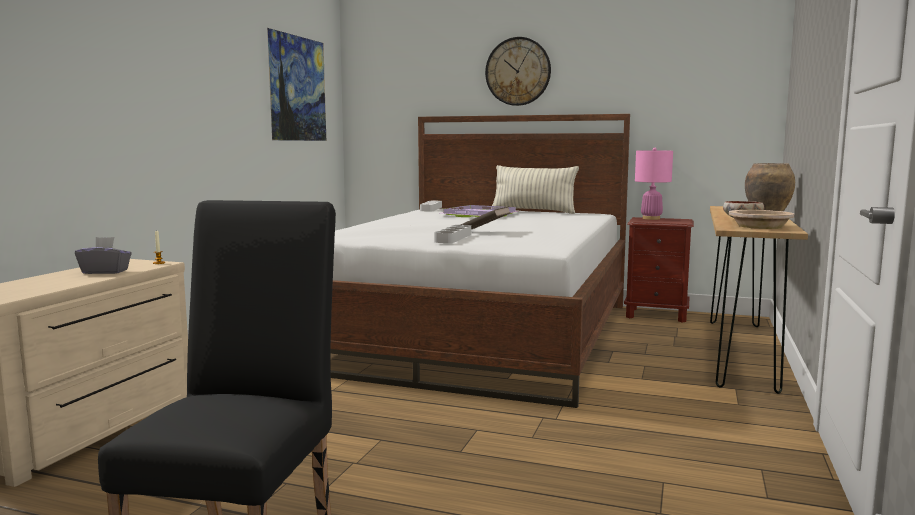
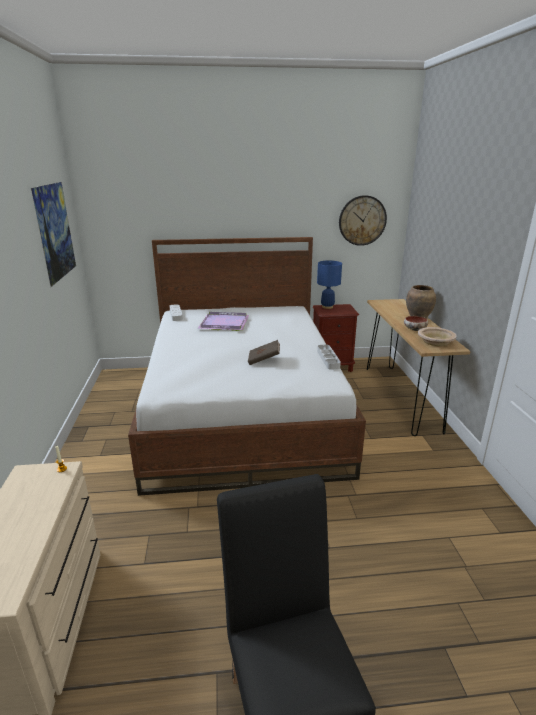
camera: 25 degrees left, 15 degrees up
(105, 272) = (34, 502): grey tissue box -> none
(453, 238) = (258, 378): grey tray -> grey tray (328, 359)
(518, 71) = (229, 204): wall clock -> wall clock (362, 220)
(533, 211) = (252, 310): pillow -> none
(651, 218) = (327, 307): pink table lamp -> blue table lamp

